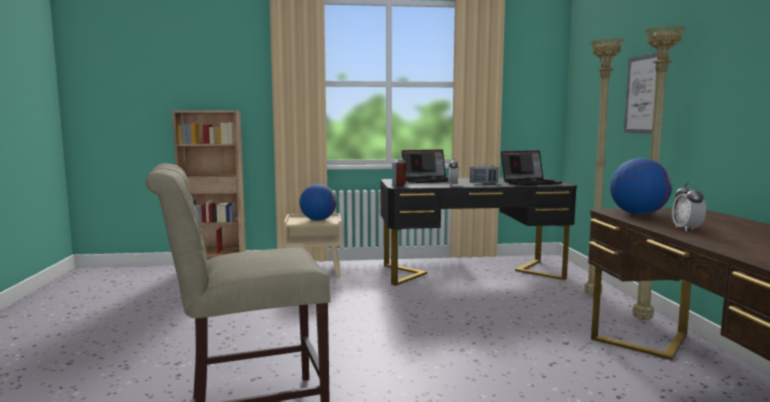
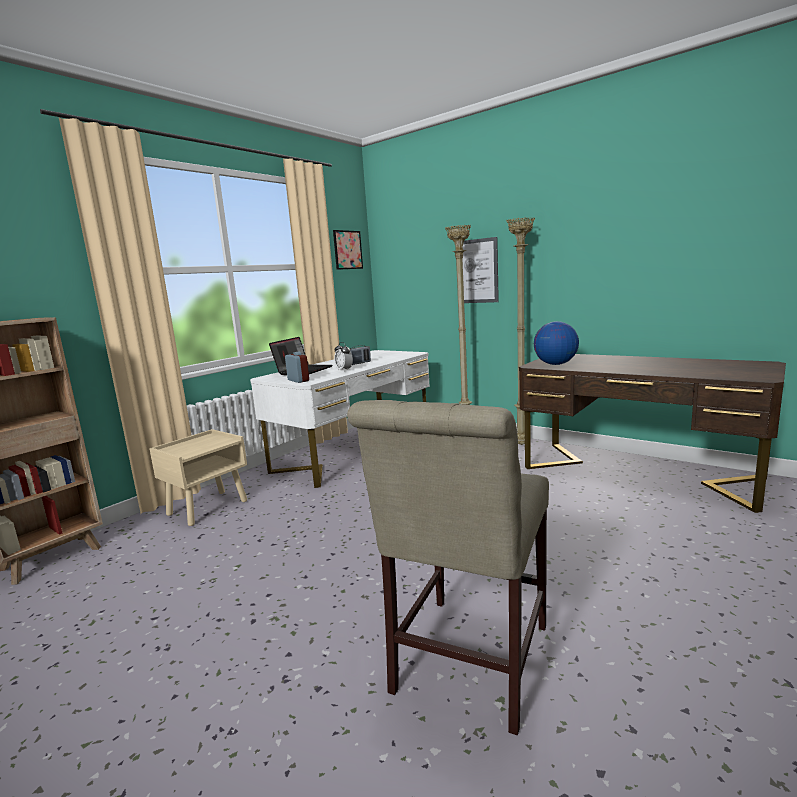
camera: 45 degrees left, 5 degrees up
(318, 220) = (205, 443): globe -> none
(471, 272) = (354, 451): black desk -> white desk
(530, 182) = (390, 356): laptop -> none
(533, 69) = (347, 250): none -> picture
(686, 229) = (617, 368): alarm clock -> none

